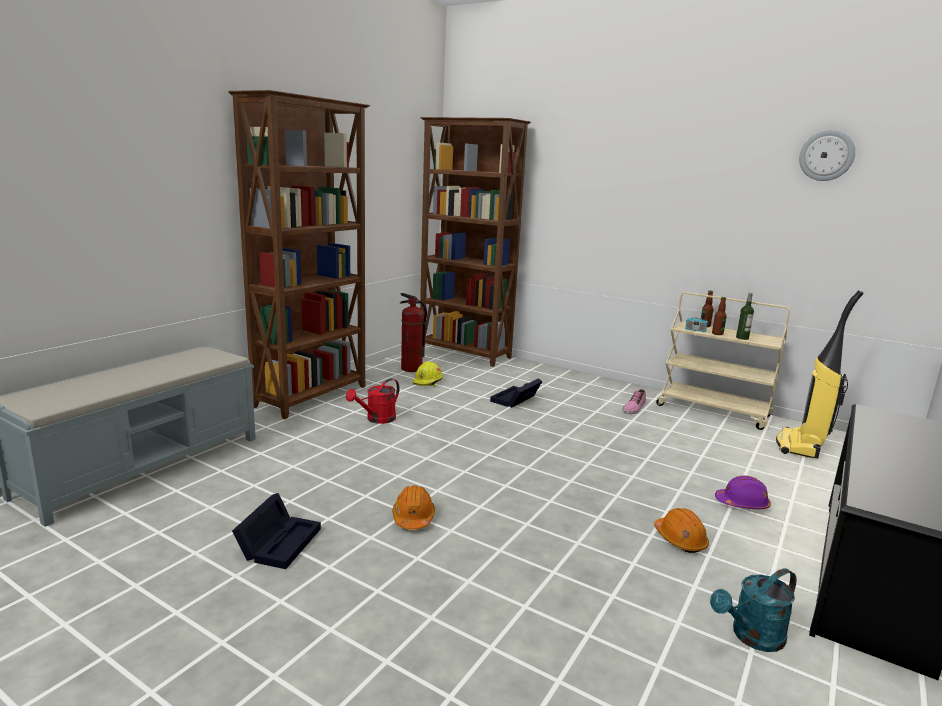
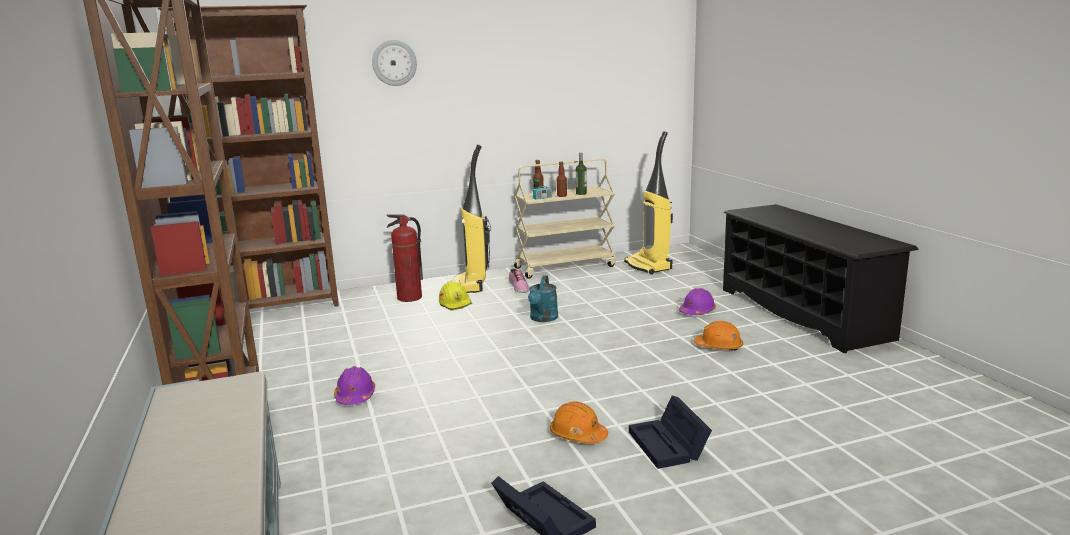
camera: 50 degrees left, 0 degrees up
(377, 419) = (355, 396): red watering can -> purple hard hat
(411, 369) = (263, 342): fire extinguisher -> fire extinguisher (409, 298)
(428, 382) = (313, 344): yellow hard hat -> yellow hard hat (456, 304)
(515, 400) = (428, 322): black storage box -> black storage box (669, 446)
(600, 391) = (470, 286): none -> vacuum cleaner
(751, 637) = (835, 369): turquoise watering can -> turquoise watering can (543, 319)
(826, 155) = (596, 28): wall clock -> wall clock (394, 63)

